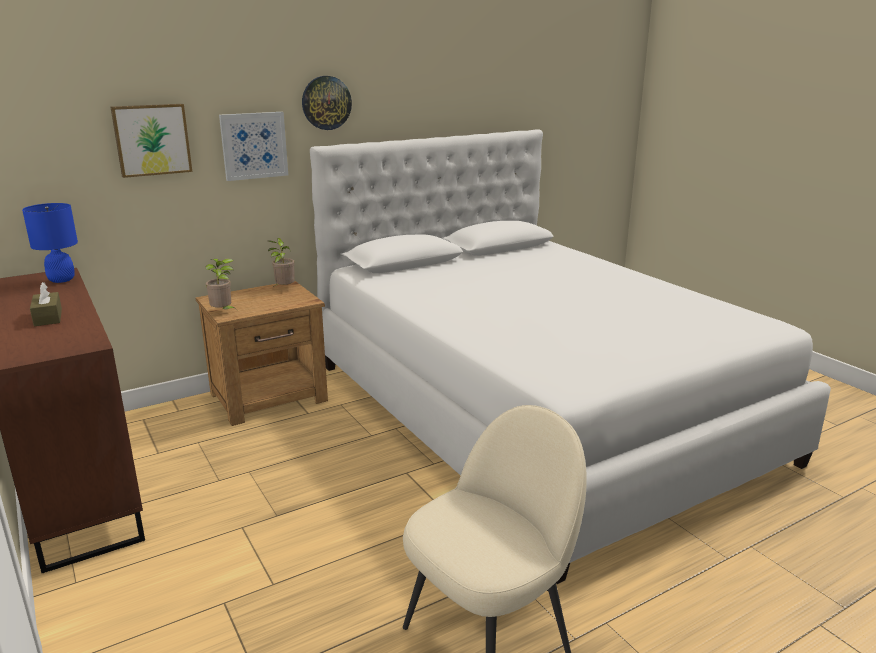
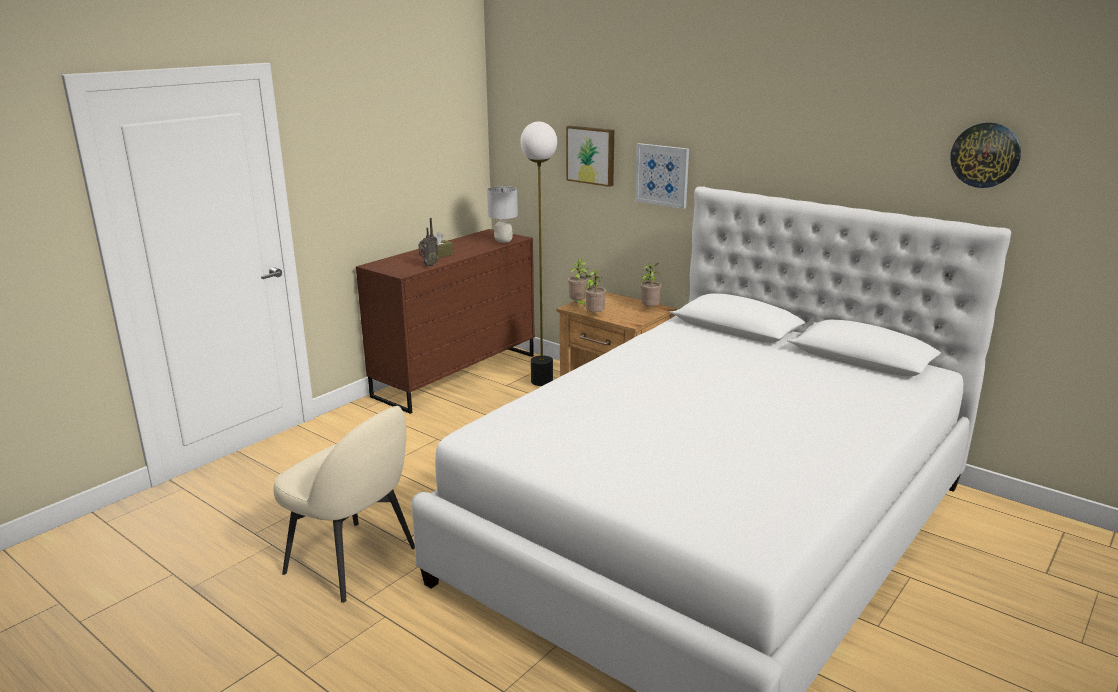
camera: 70 degrees right, 0 degrees up
(60, 280) = (503, 241): blue table lamp -> grey table lamp
(83, 326) = (428, 265): none -> radio
(179, 428) = (542, 381): none -> floor lamp
(267, 311) = (594, 316): none -> potted plant
(326, 103) = (731, 146): wall clock -> wall clock (985, 155)

